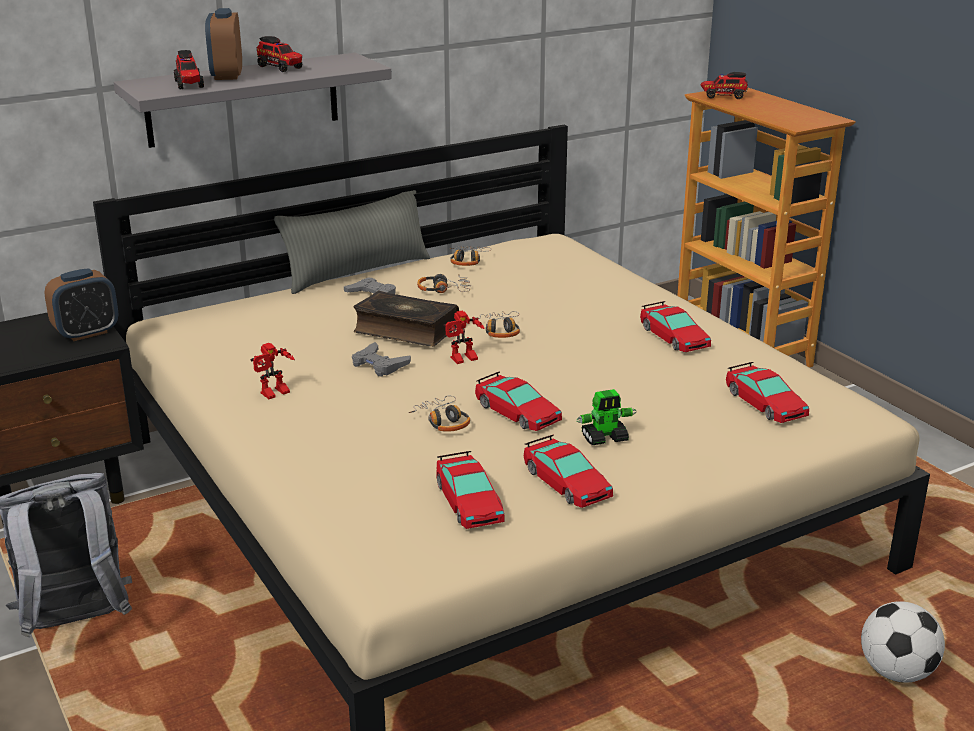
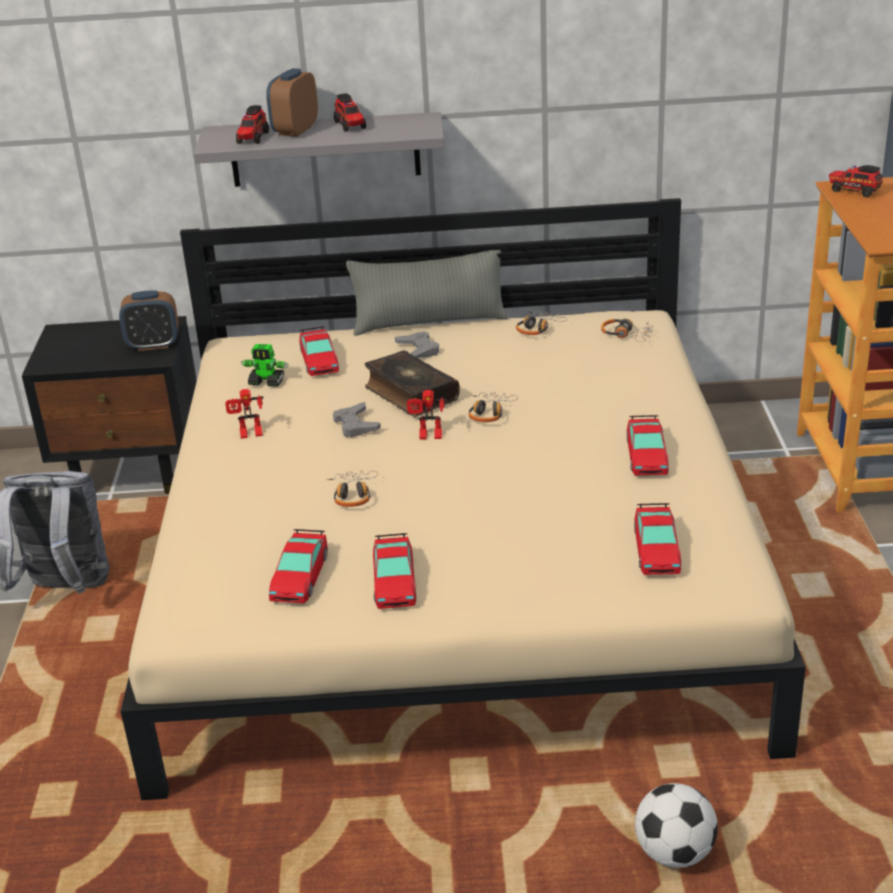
camera: 30 degrees right, 5 degrees up
(444, 290) = (485, 357): headphones -> headphones (627, 335)
(517, 412) = (422, 501): toy car -> toy car (319, 360)
(605, 438) = (471, 547): toy robot -> toy robot (267, 382)

